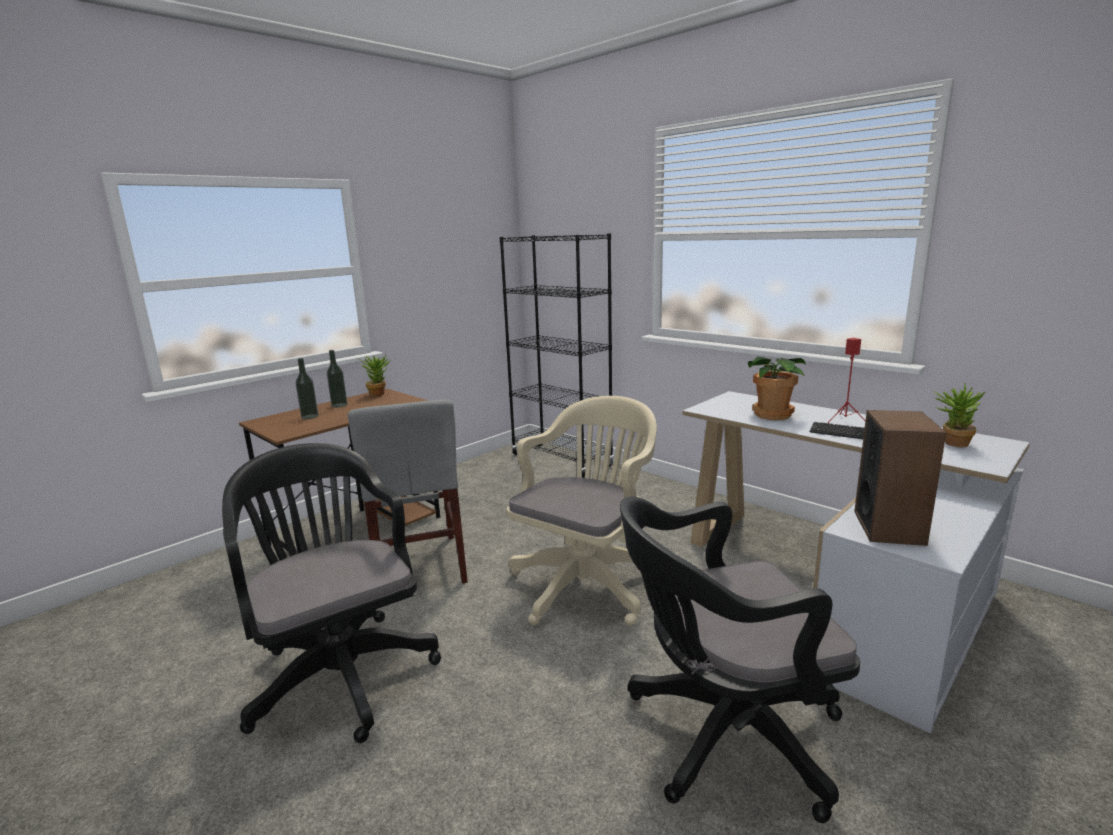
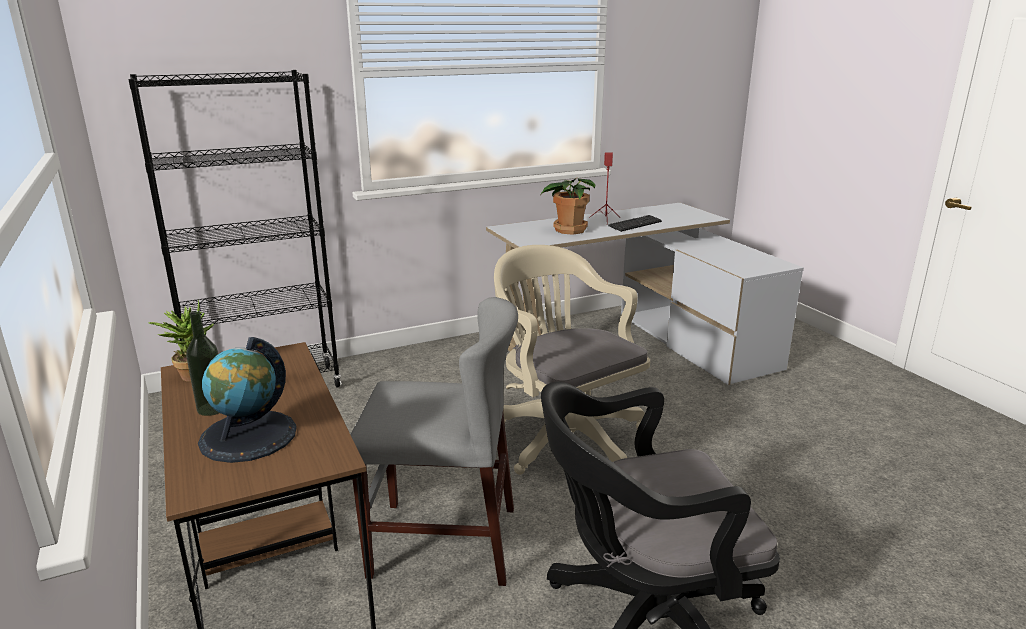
camera: 70 degrees left, 5 degrees up
(310, 417) = (248, 436): bottle -> globe
(723, 735) = (776, 430): black office chair -> none
(889, 527) = (745, 264): speaker -> none
(951, 442) = (669, 213): potted plant -> none

